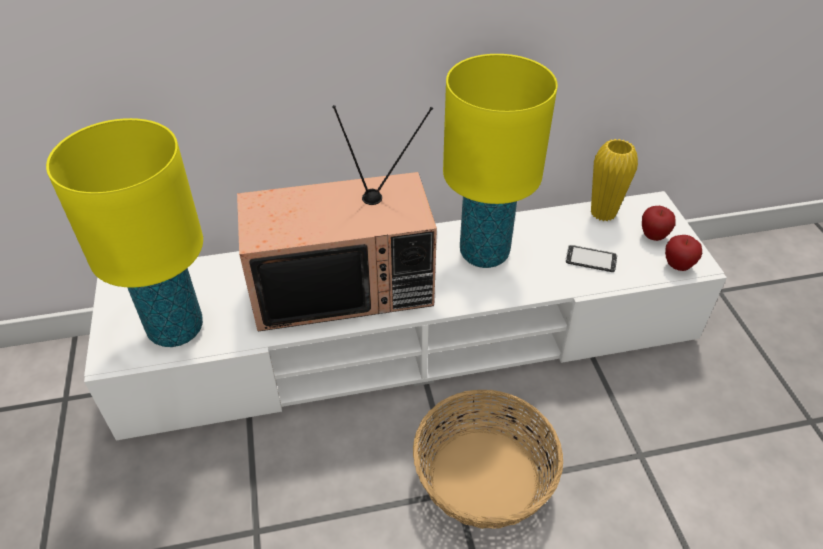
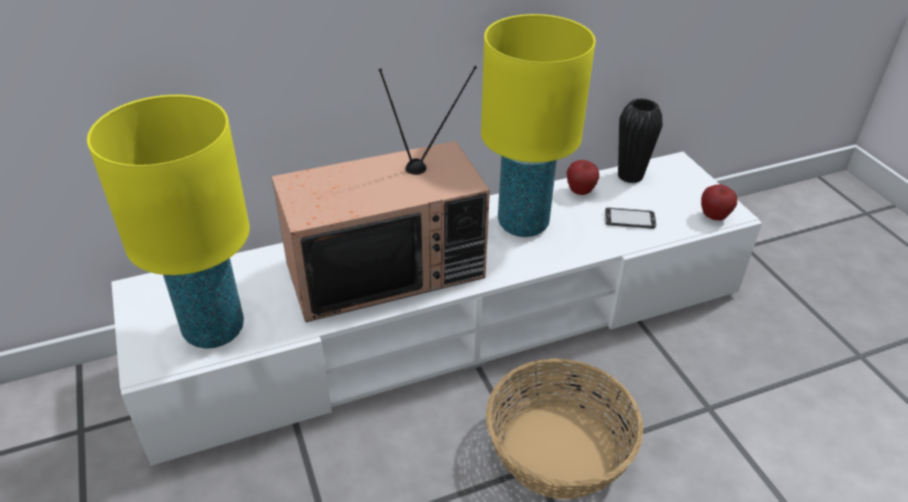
camera: 10 degrees left, 5 degrees down
(603, 213) = (630, 176): yellow vase -> black vase
(653, 236) = (683, 192): apple -> apple (580, 192)

